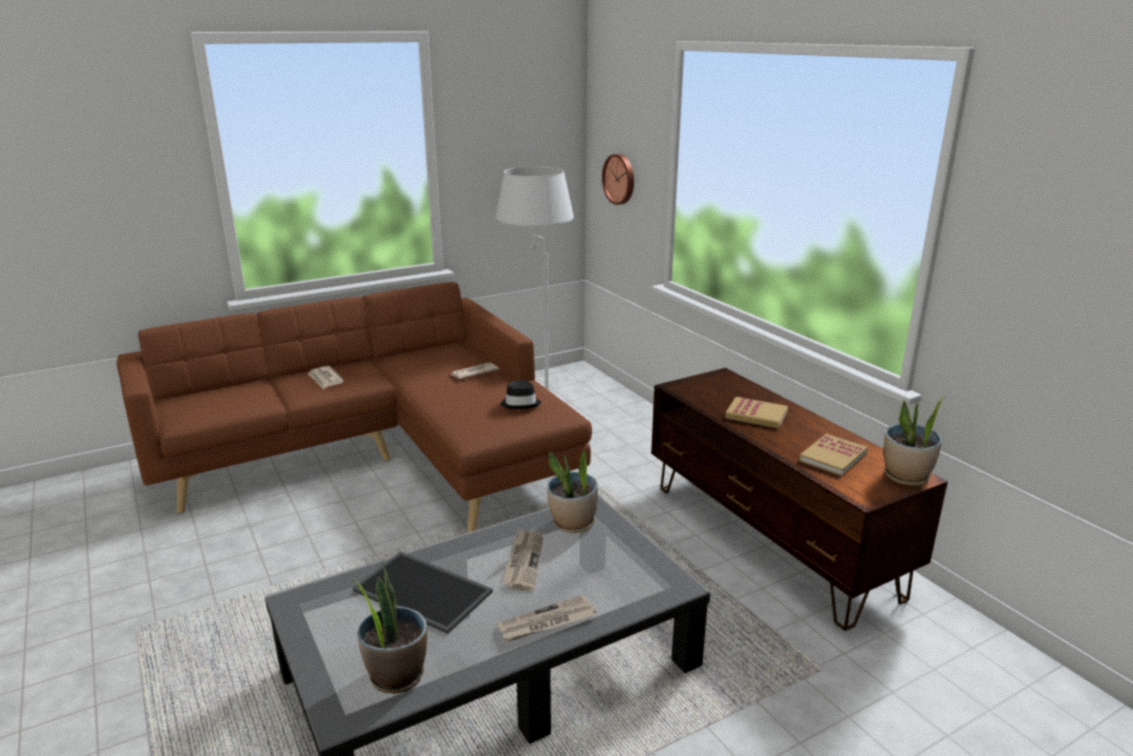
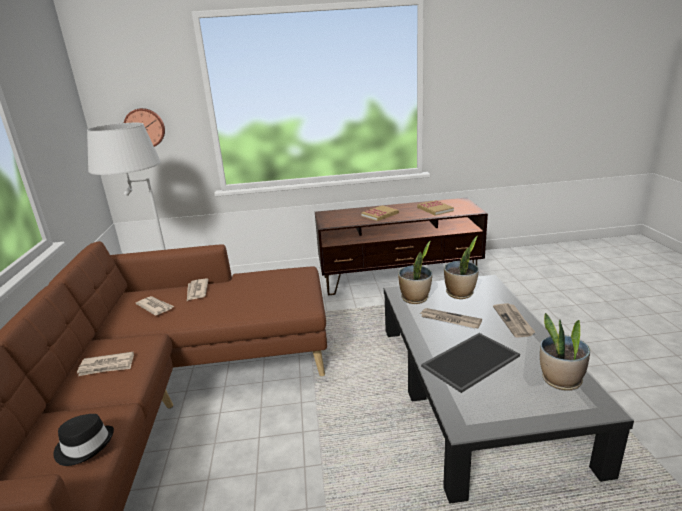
camera: 65 degrees left, 0 degrees up
(432, 365) = (155, 307): none -> newspaper
(520, 403) = (273, 280): black hat -> black hat (85, 445)
(906, 477) = (460, 202): potted plant -> potted plant (460, 294)

